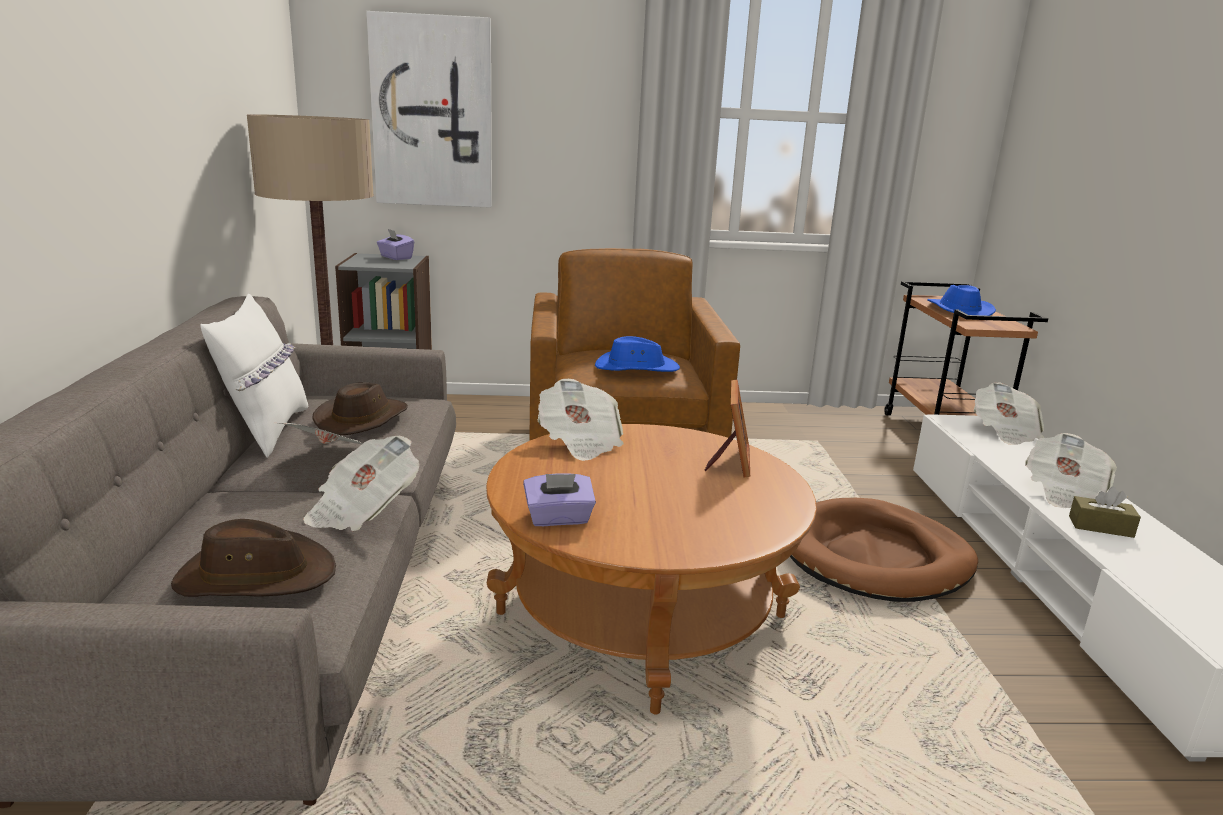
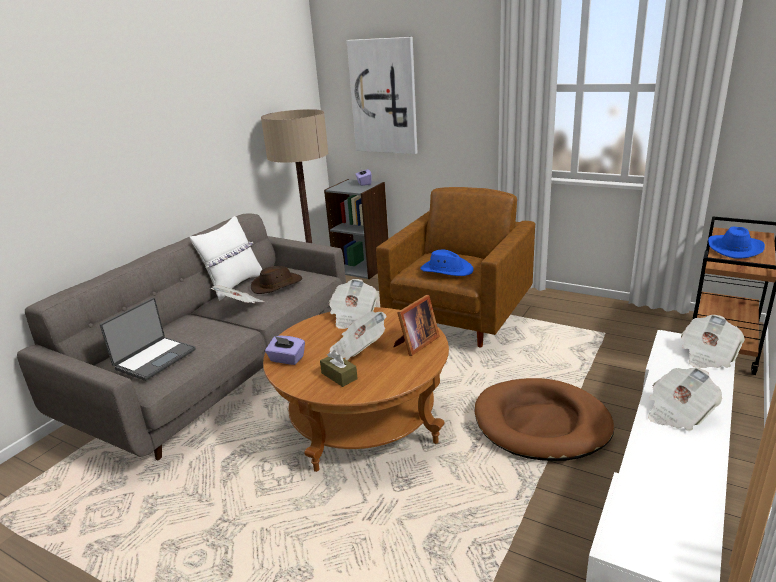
camera: 35 degrees right, 5 degrees up
(255, 576) = (154, 359): brown hat -> laptop
(362, 510) = (222, 336): newspaper -> newspaper (359, 348)
(1100, 526) = (665, 444): brown tissue box -> brown tissue box (339, 376)

